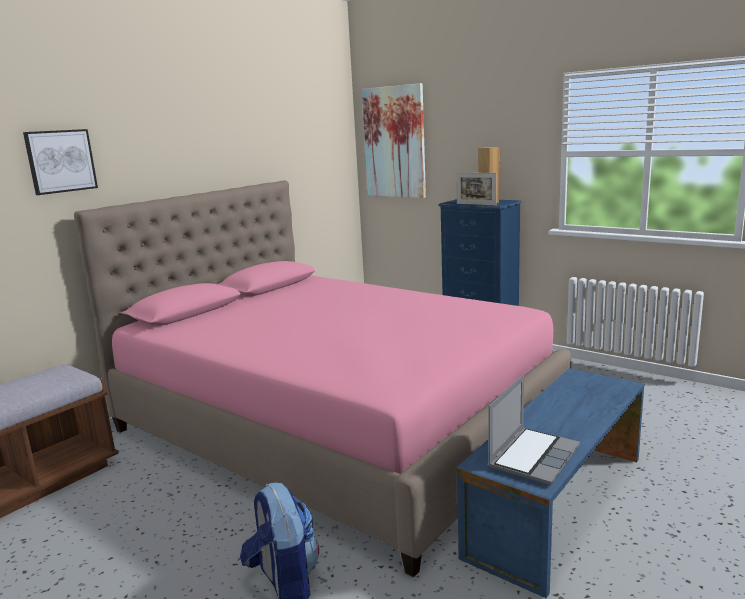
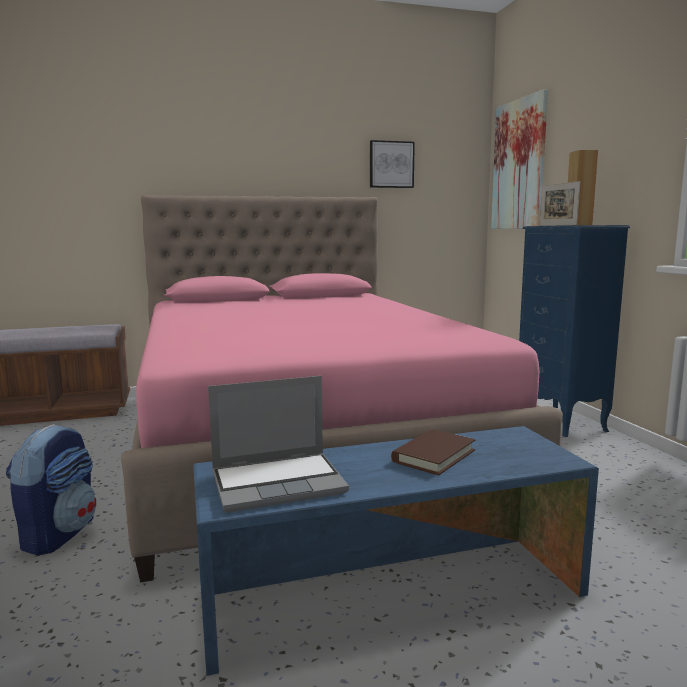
camera: 35 degrees right, 5 degrees down
(60, 161) = (142, 153): picture -> picture (391, 164)
(568, 406) = (434, 456): none -> brown book

